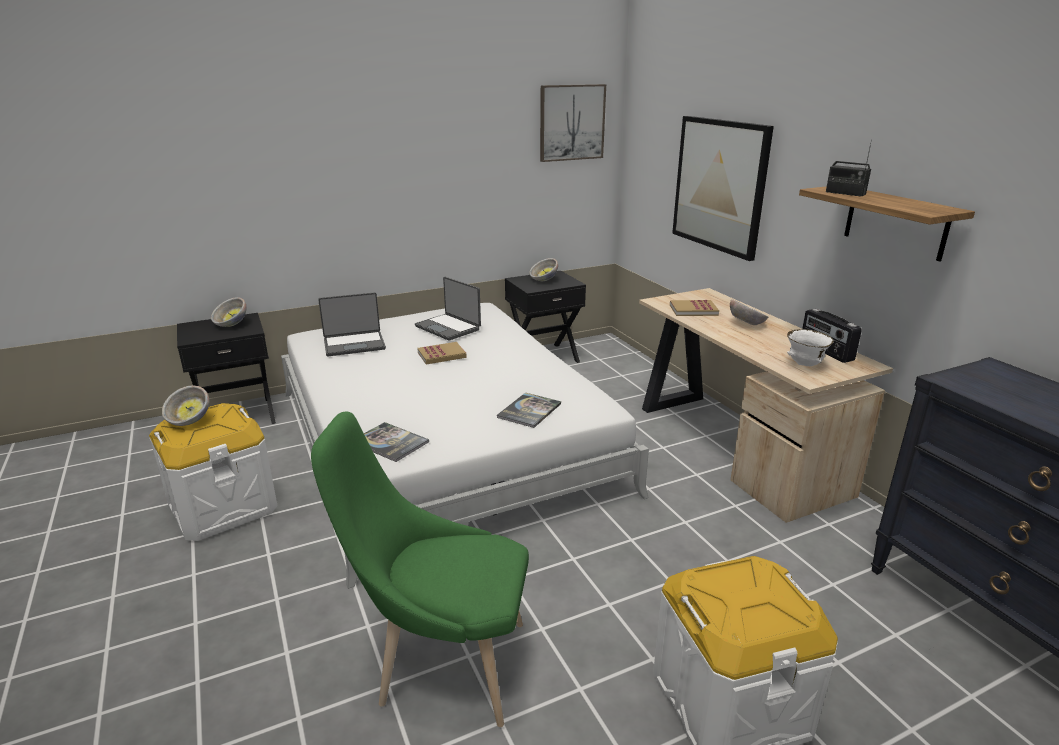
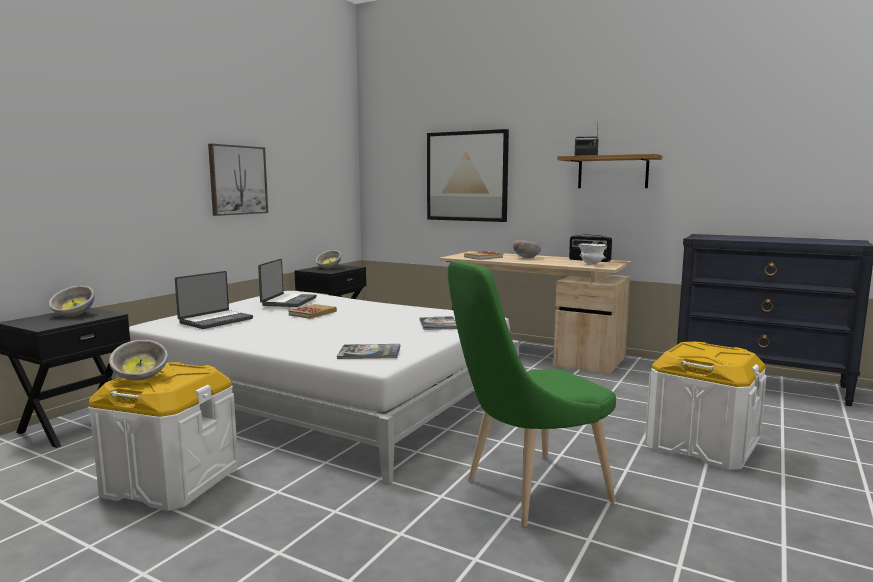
camera: 35 degrees left, 15 degrees down
(448, 328) = (288, 301): laptop -> laptop turned 90 degrees counterclockwise
(571, 122) = (330, 143): picture -> picture (238, 180)

